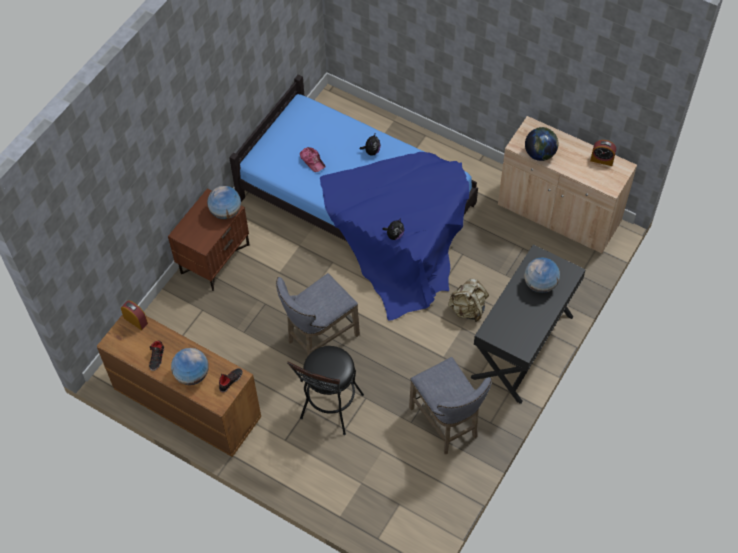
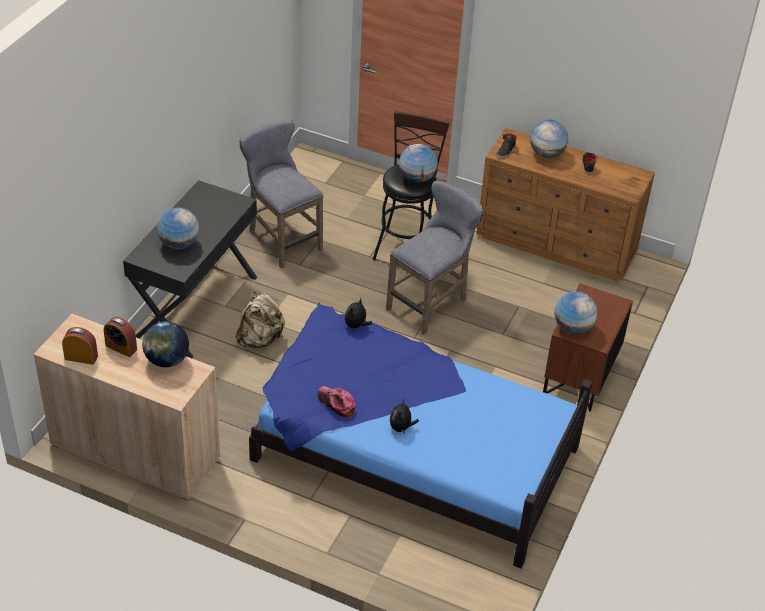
camera: 170 degrees right, 15 degrees down
(135, 320) = (625, 192): alarm clock -> alarm clock (121, 347)
(312, 161) = (481, 410): cap -> cap (337, 403)
(322, 361) = (417, 178): none -> globe

